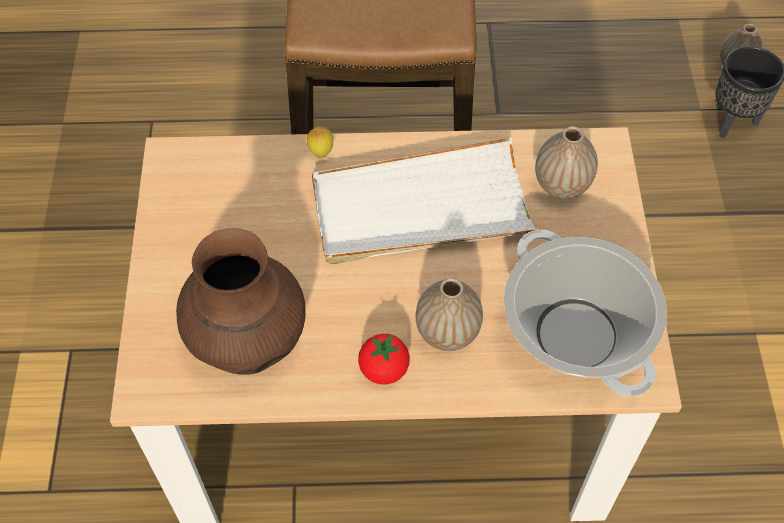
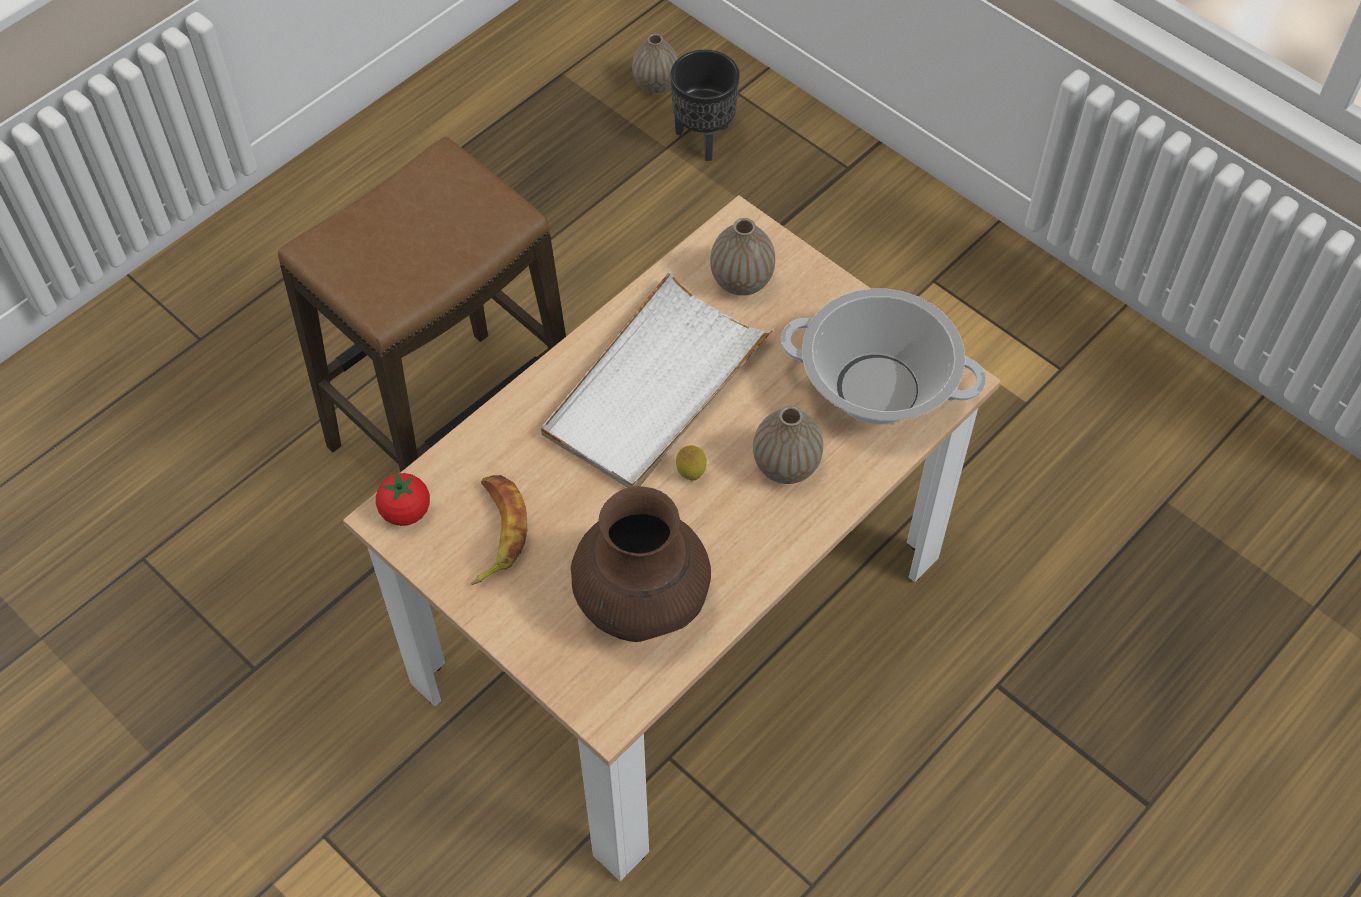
camera: 45 degrees left, 0 degrees up
(218, 217) = (496, 532): none -> banana
(321, 153) = (518, 408): lemon -> lemon (691, 474)
(384, 369) = (771, 534): tomato -> tomato (406, 511)

